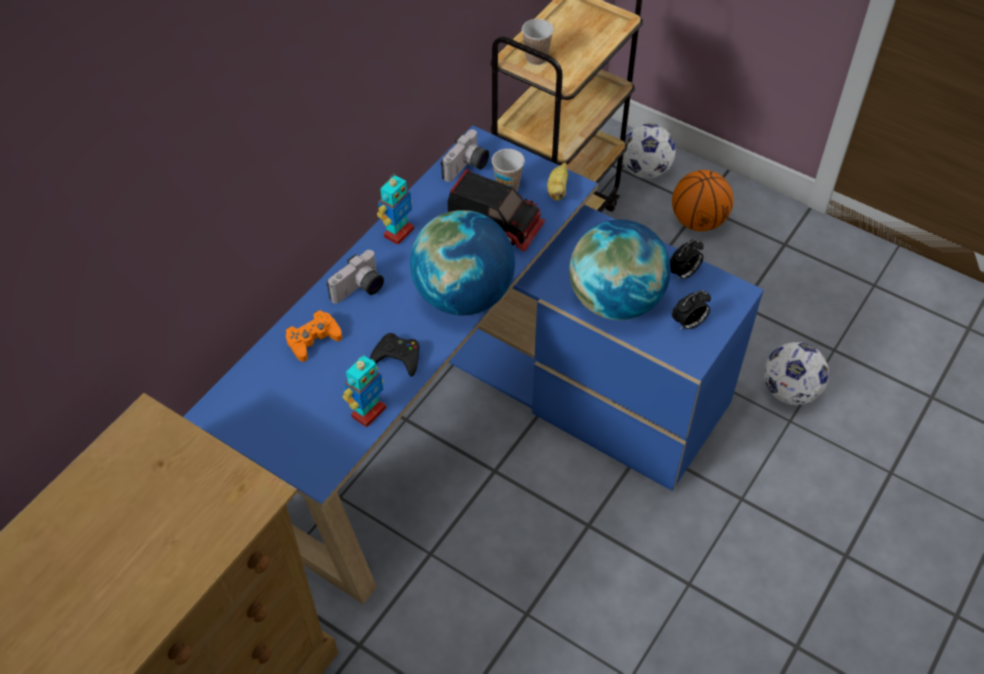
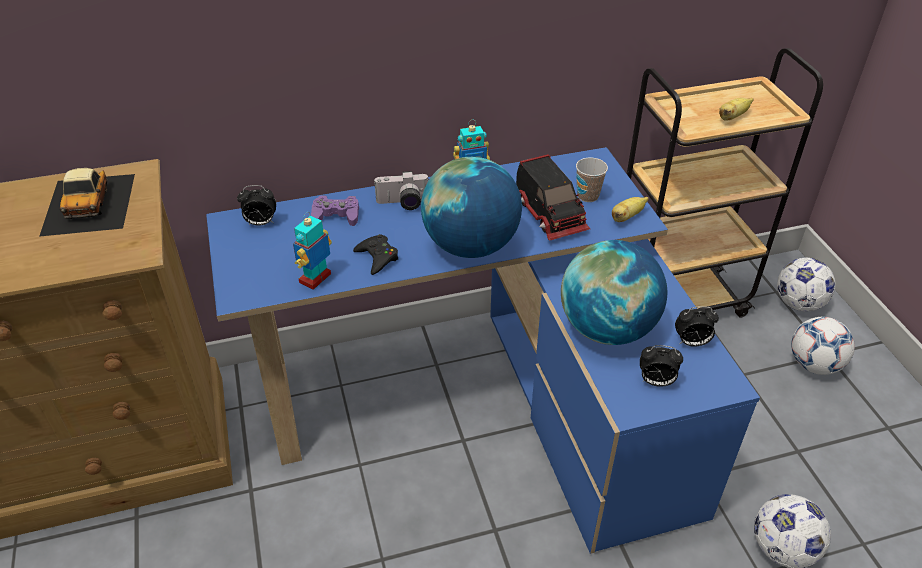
camera: 40 degrees right, 10 degrees down
(142, 480) = (90, 203): none -> toy car
(250, 392) = (260, 223): none -> alarm clock
(313, 339) = (336, 215): orange game controller -> purple game controller
(368, 412) = (316, 279): toy robot -> toy robot turned 135 degrees clockwise
(467, 168) = (570, 170): camera -> none
(536, 58) = (684, 109): cup -> none
(581, 47) = (732, 117): none -> banana
(698, 221) = (814, 365): basketball -> football

